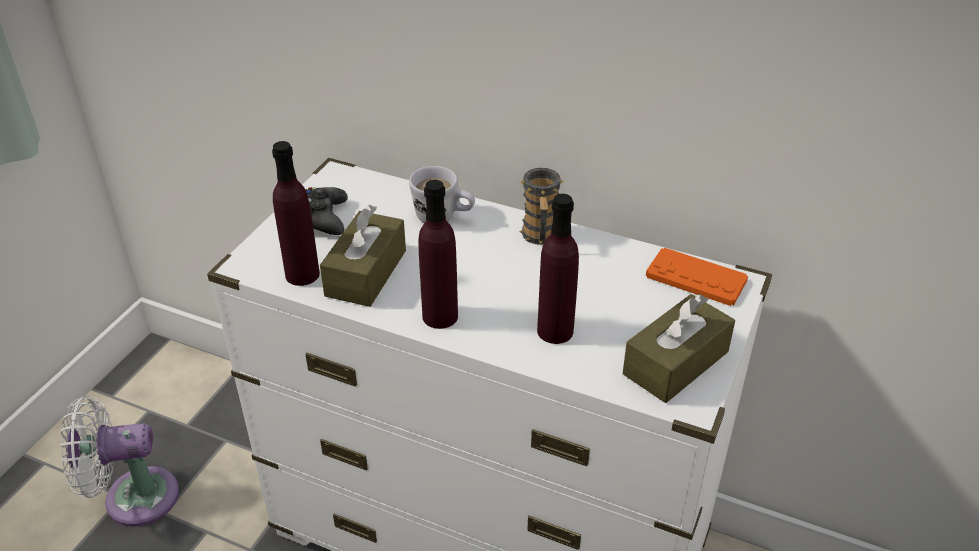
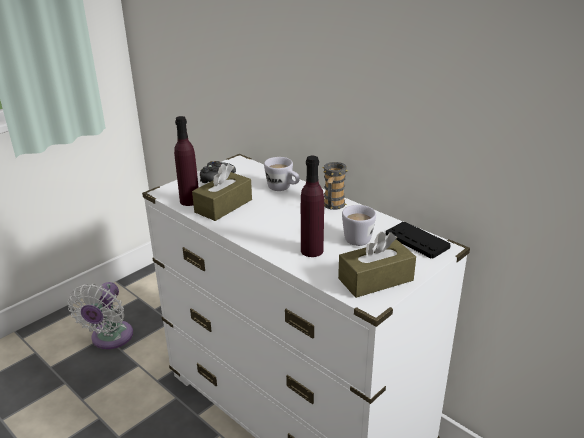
camera: 20 degrees right, 10 degrees down
(133, 498) = (110, 338): white fan -> white fan turned 90 degrees counterclockwise
(440, 316) = (250, 232): purple bottle -> none
(604, 291) = (355, 237): none -> white mug
(696, 278) = (417, 241): orange game controller -> black game controller

